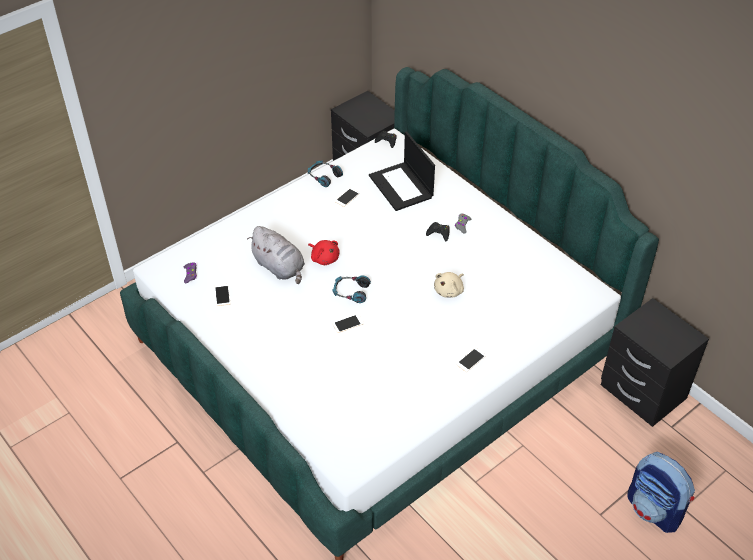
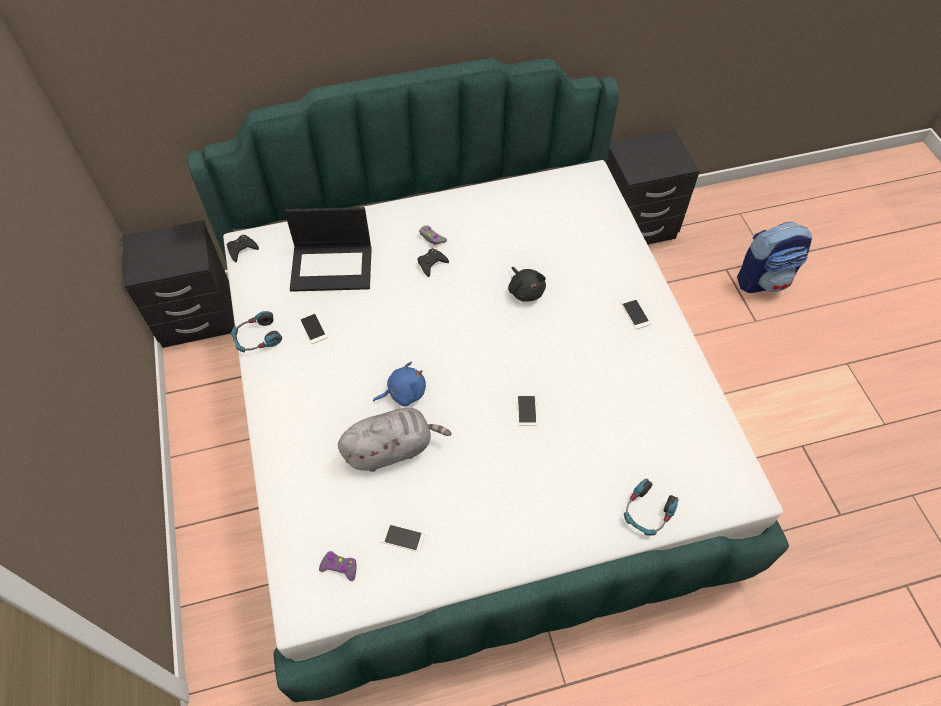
camera: 65 degrees left, 10 degrees up
(324, 258) = (404, 392): red plush toy -> blue plush toy
(351, 292) = (477, 386): headphones -> headphones (647, 512)
(449, 290) = (525, 290): beige plush toy -> black plush toy

